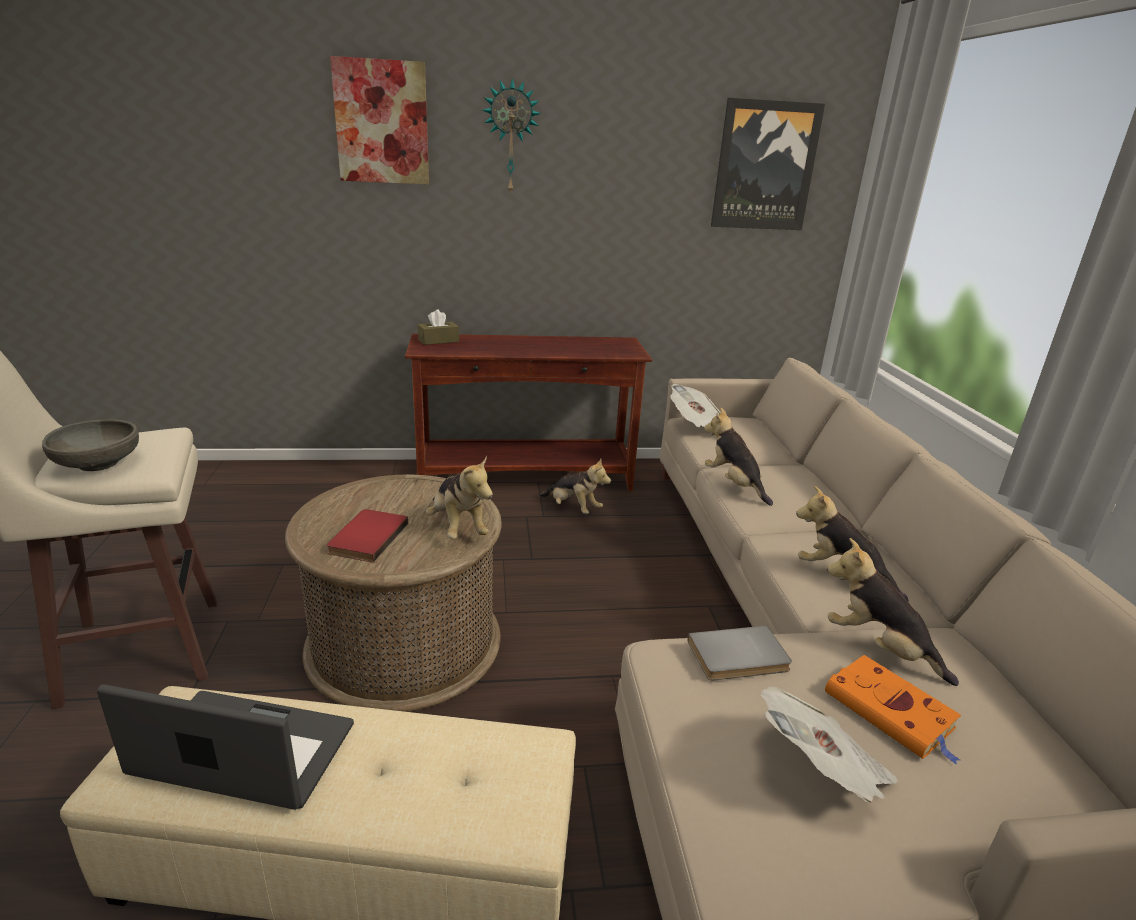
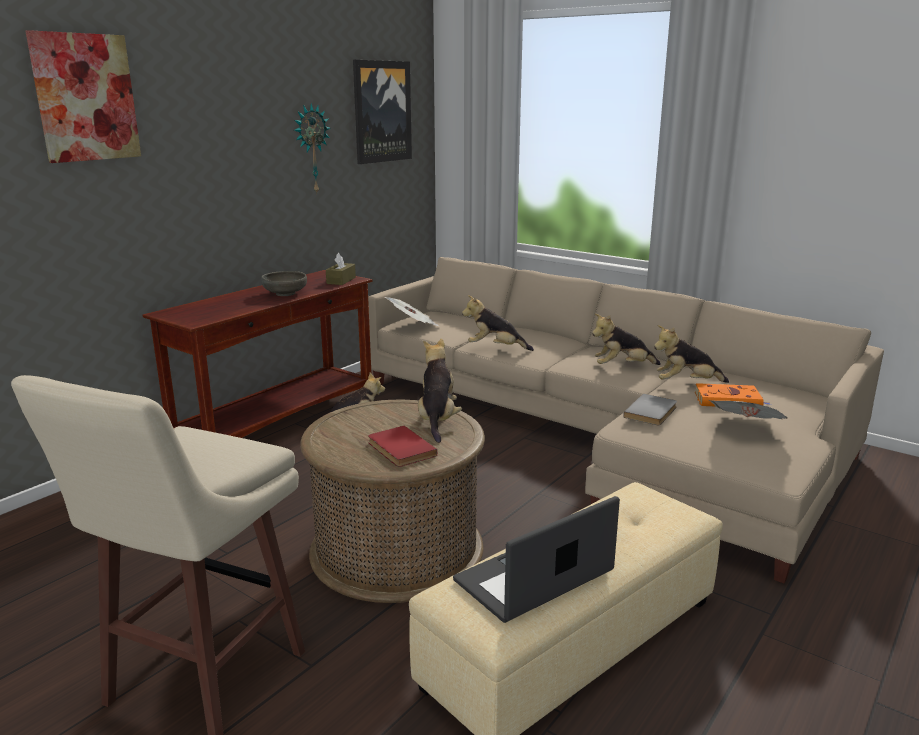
camera: 45 degrees left, 5 degrees down
(98, 463) = (207, 463): grey bowl -> grey bowl (285, 294)
(438, 341) = (185, 312): brown tissue box -> brown tissue box (341, 280)
(458, 527) = (437, 420): plush toy -> plush toy turned 105 degrees counterclockwise
(511, 138) = (204, 104): wall clock -> wall clock (311, 149)

